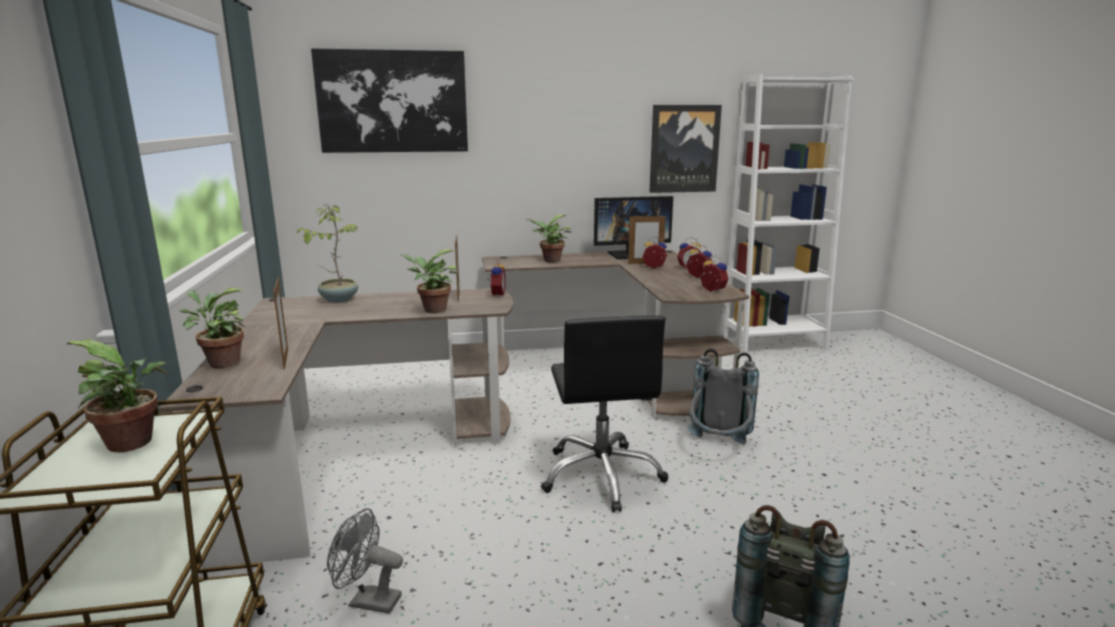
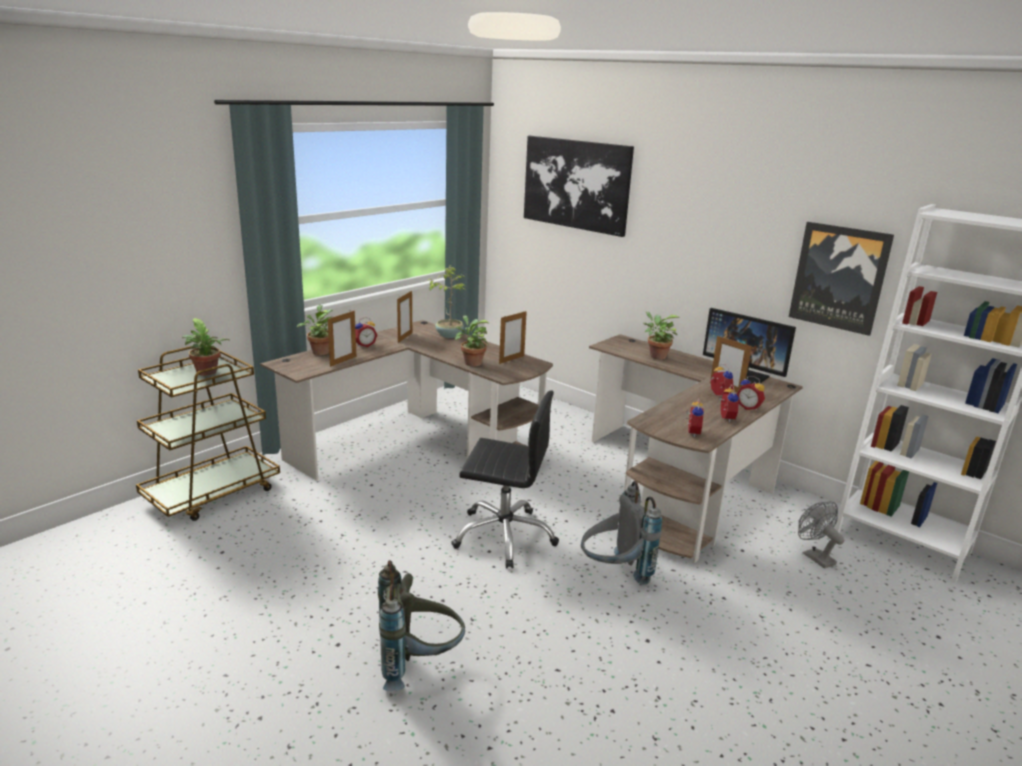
camera: 50 degrees right, 5 degrees up
(294, 316) = (405, 337): none -> picture frame
(367, 601) = (300, 512): grey fan -> grey fan (814, 556)
(496, 295) = (534, 368): alarm clock -> alarm clock (364, 345)
(602, 475) = (504, 536): black office chair -> black office chair turned 120 degrees counterclockwise

